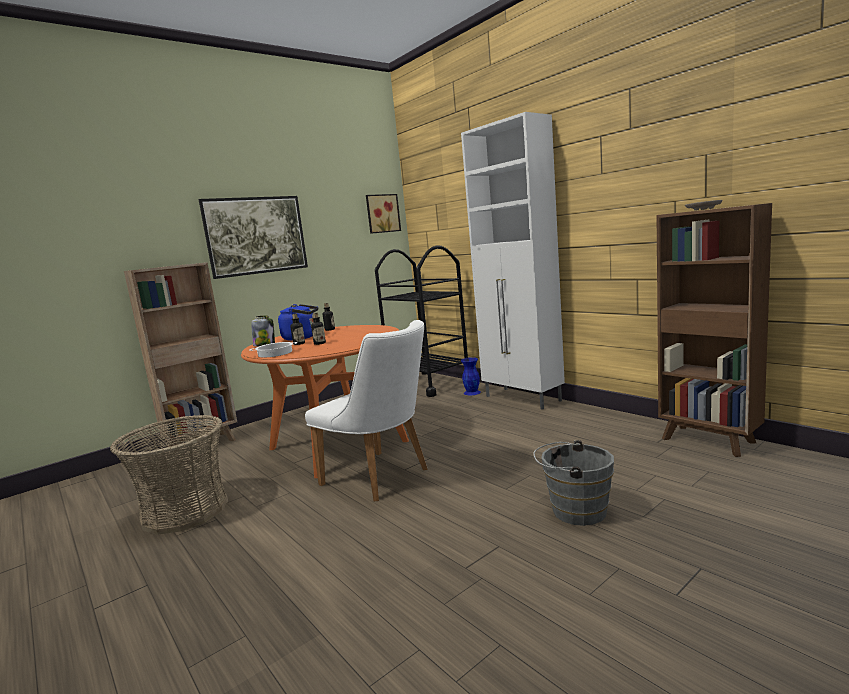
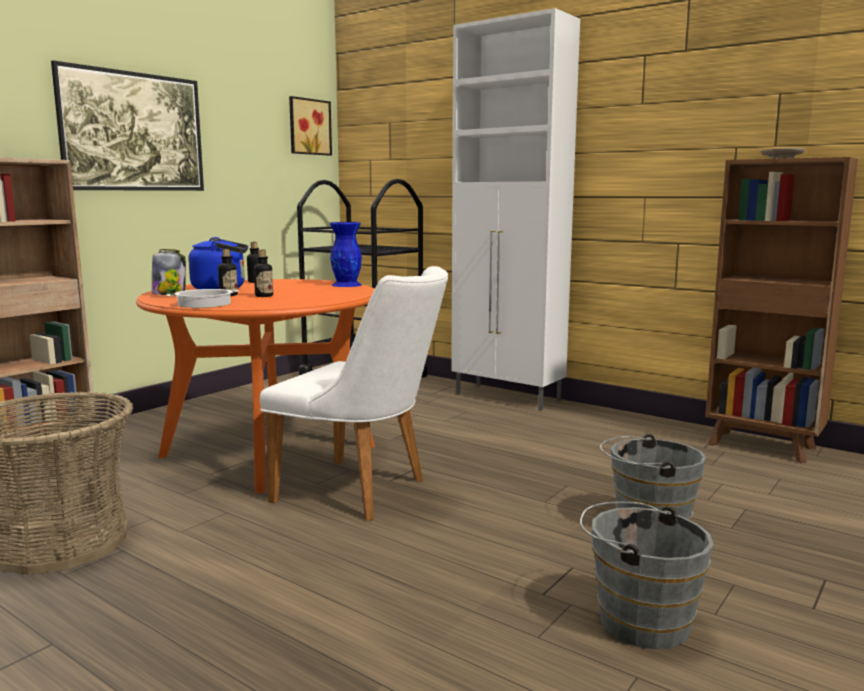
camera: 15 degrees left, 0 degrees up
(472, 392) = (433, 388): blue vase -> blue vase (347, 285)
(525, 594) = (637, 619): none -> grey bucket

